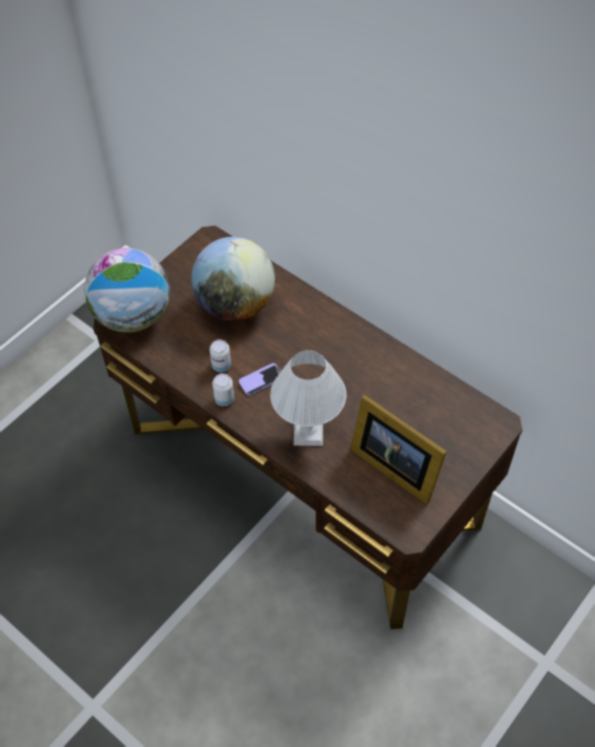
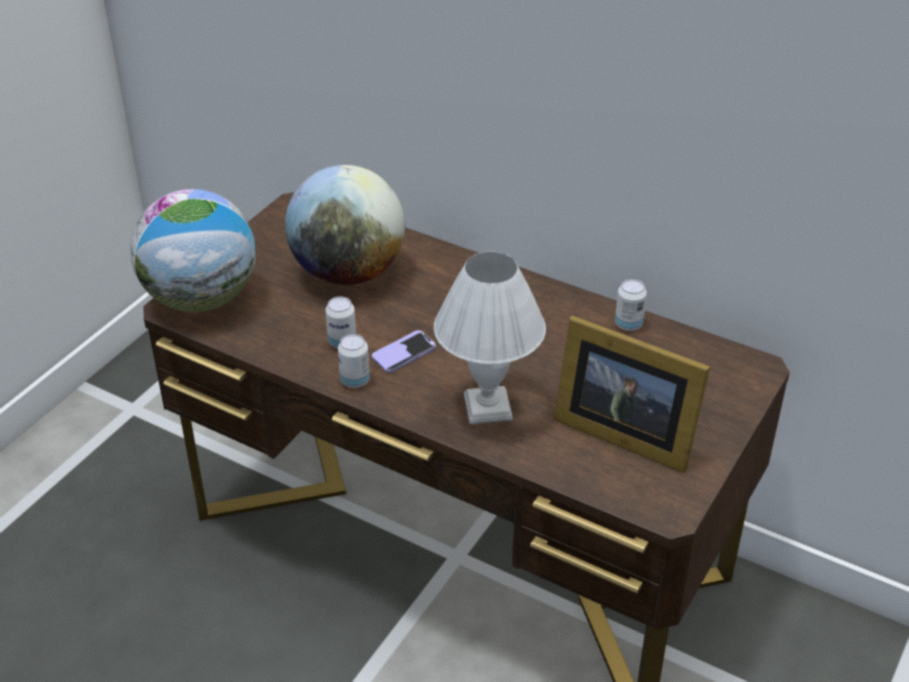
camera: 10 degrees left, 15 degrees down
(420, 374) = (628, 324): none -> can

